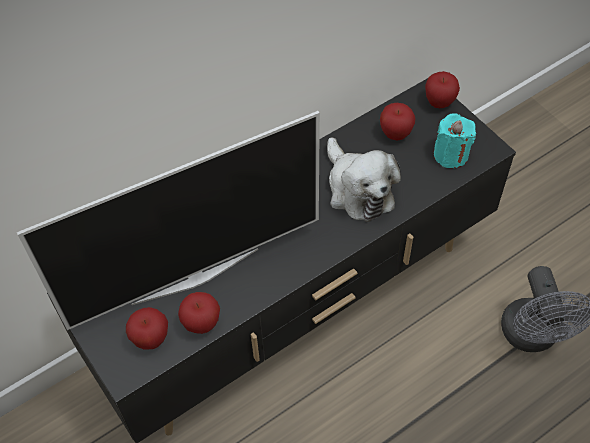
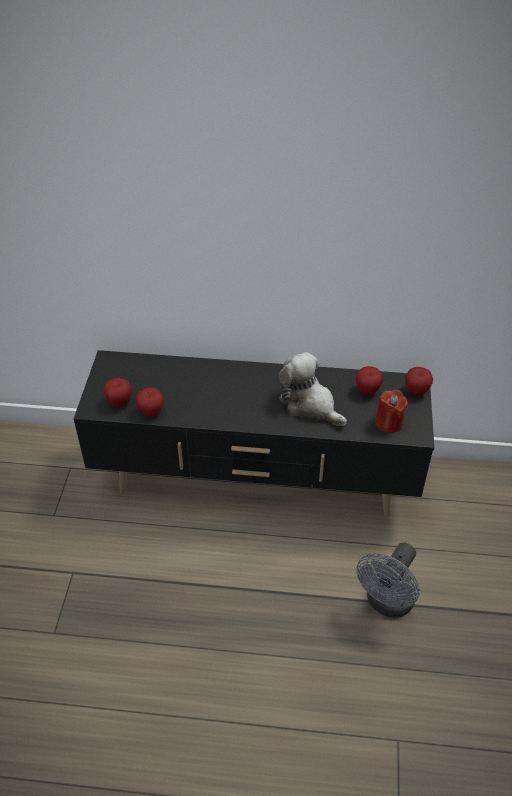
camera: 40 degrees right, 10 degrees down
(195, 274) = (174, 388): television -> none
(358, 189) = (310, 404): plush toy -> plush toy turned 120 degrees clockwise
(451, 155) = (389, 422): turquoise candle -> red candle

